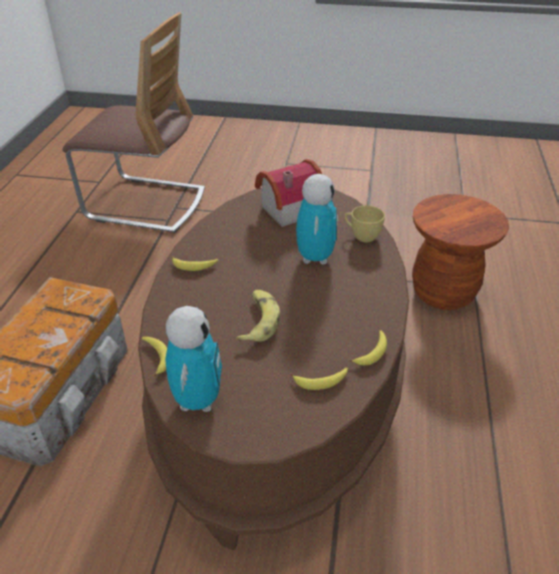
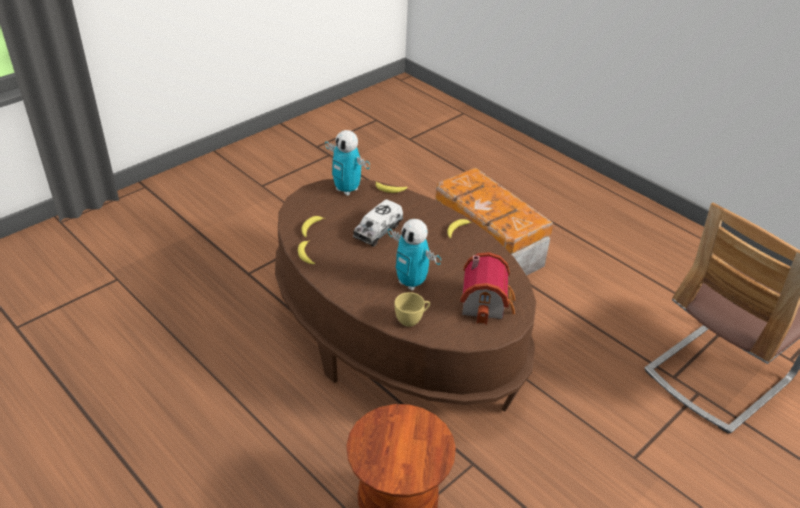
camera: 125 degrees right, 0 degrees up
(258, 321) = (378, 231): banana -> toy truck

